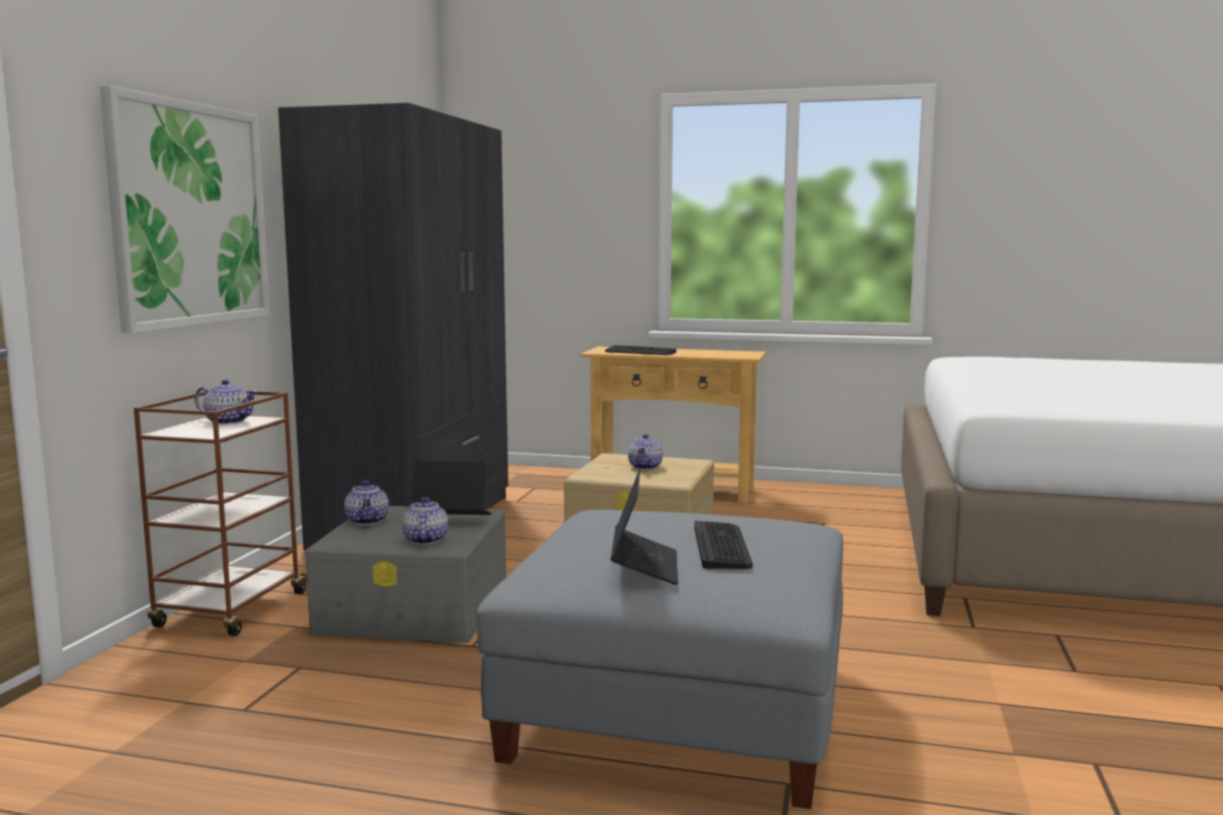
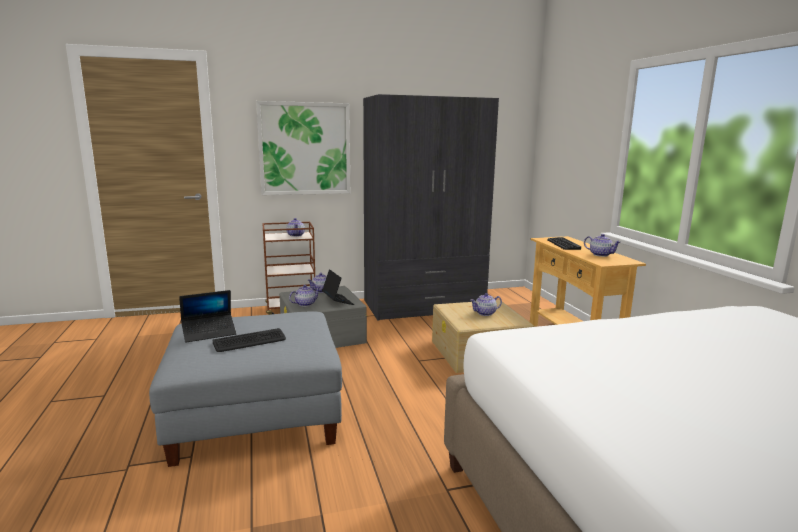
camera: 60 degrees right, 5 degrees up
(710, 352) = (600, 254): none -> teapot

